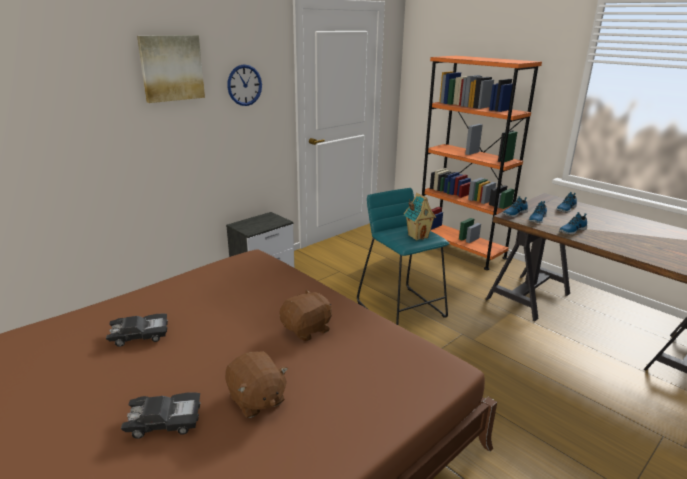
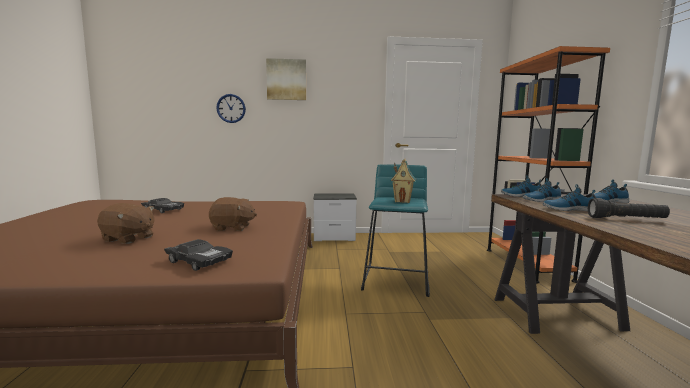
camera: 40 degrees right, 15 degrees down
(164, 421) = (82, 232): black toy car -> black toy car (199, 261)
(244, 85) = (339, 95): wall clock -> wall clock (231, 108)
(256, 400) = (128, 239): brown plush toy -> brown plush toy turned 75 degrees counterclockwise
(612, 236) = (626, 219): none -> black flashlight

